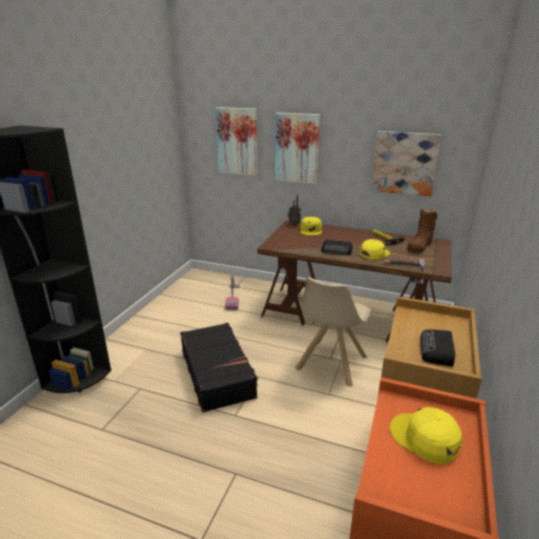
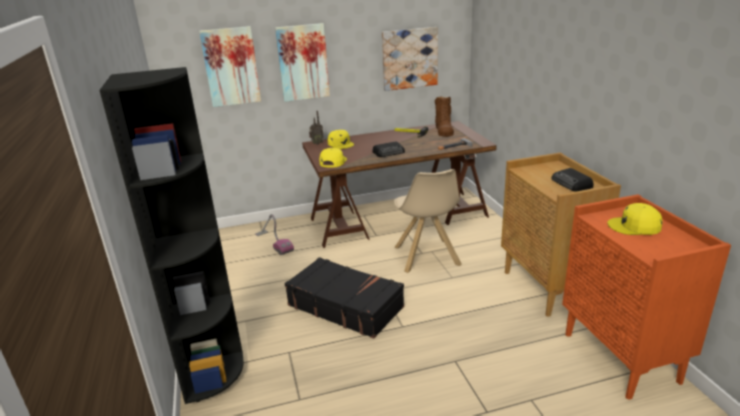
camera: 35 degrees left, 0 degrees up
(374, 253) = (420, 146): yellow cap -> yellow cap (333, 162)

